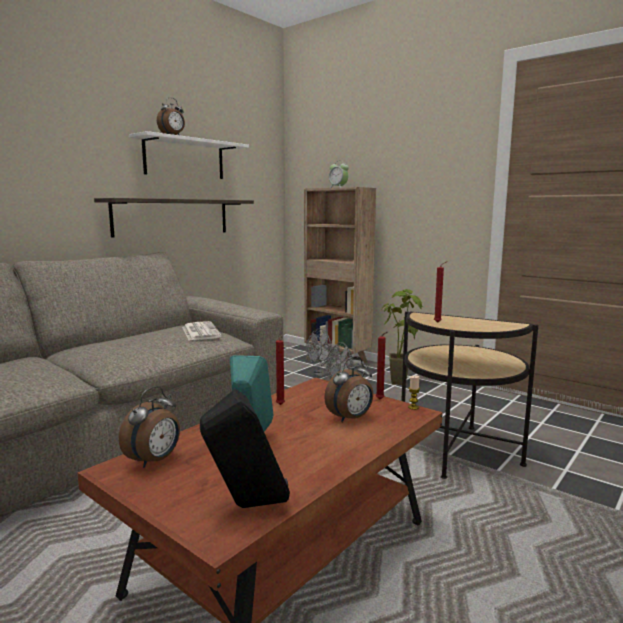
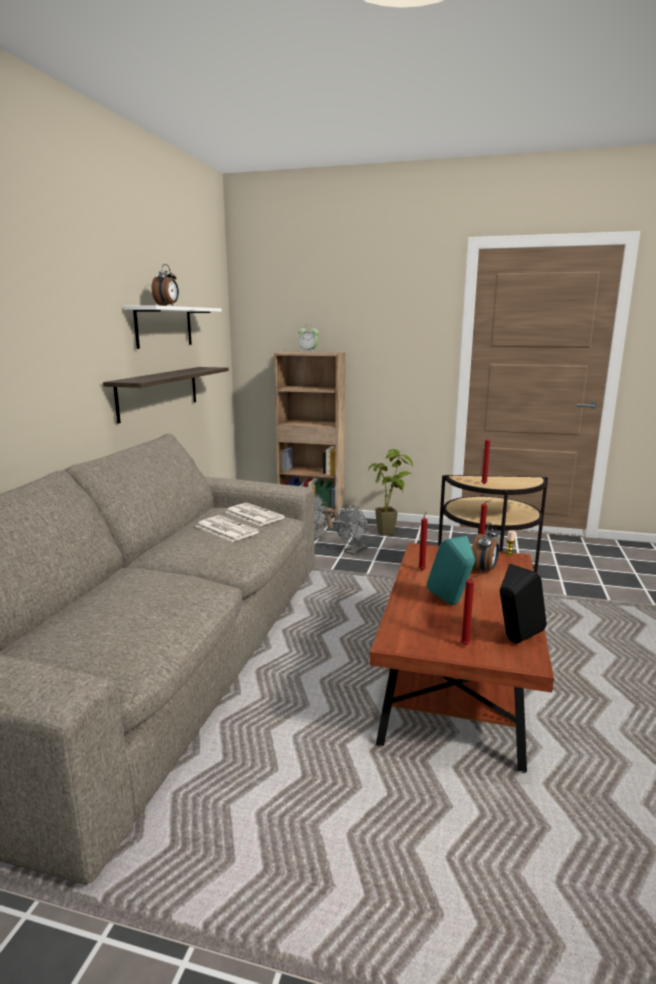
camera: 25 degrees left, 5 degrees up
(154, 339) = (225, 529): none -> newspaper
(154, 460) = (409, 630): alarm clock -> none
(182, 494) = (466, 646): none -> red candle

